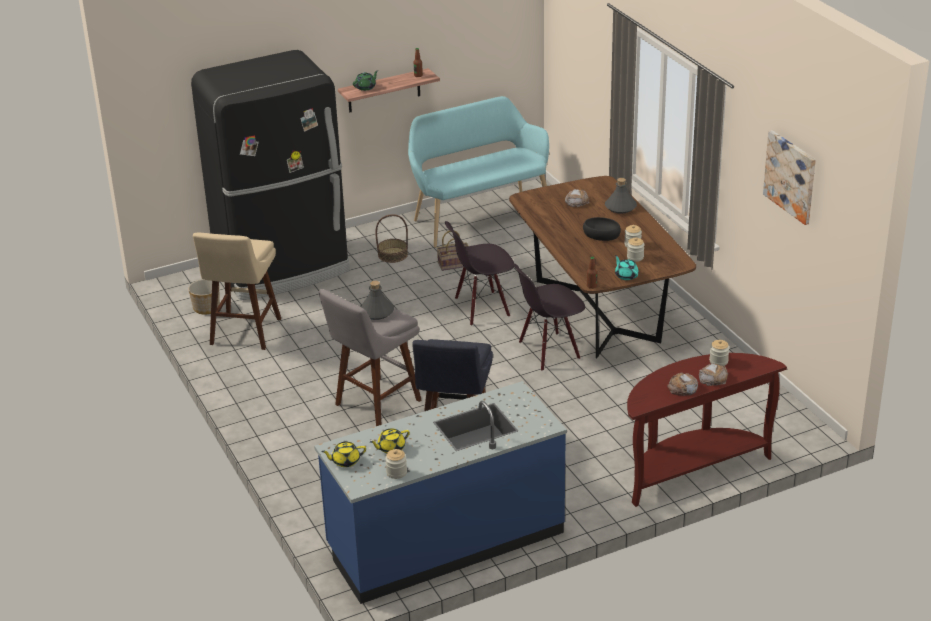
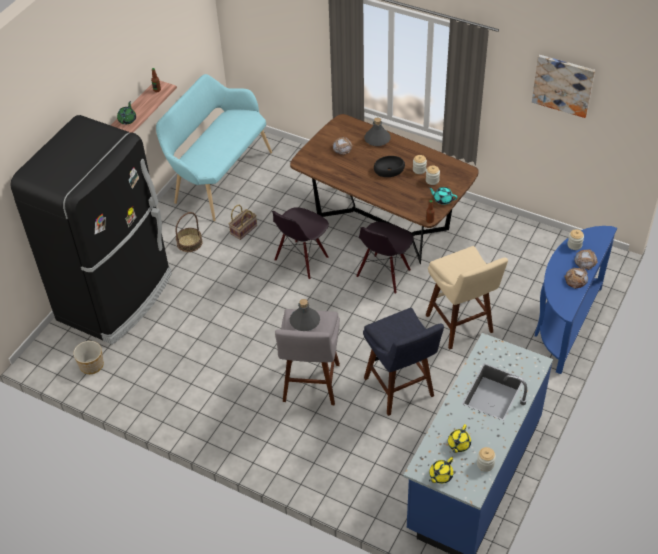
camera: 35 degrees left, 15 degrees up
(244, 334) = (148, 374): beige stool -> beige stool (461, 326)
(691, 469) = (564, 324): brown console table -> blue console table

